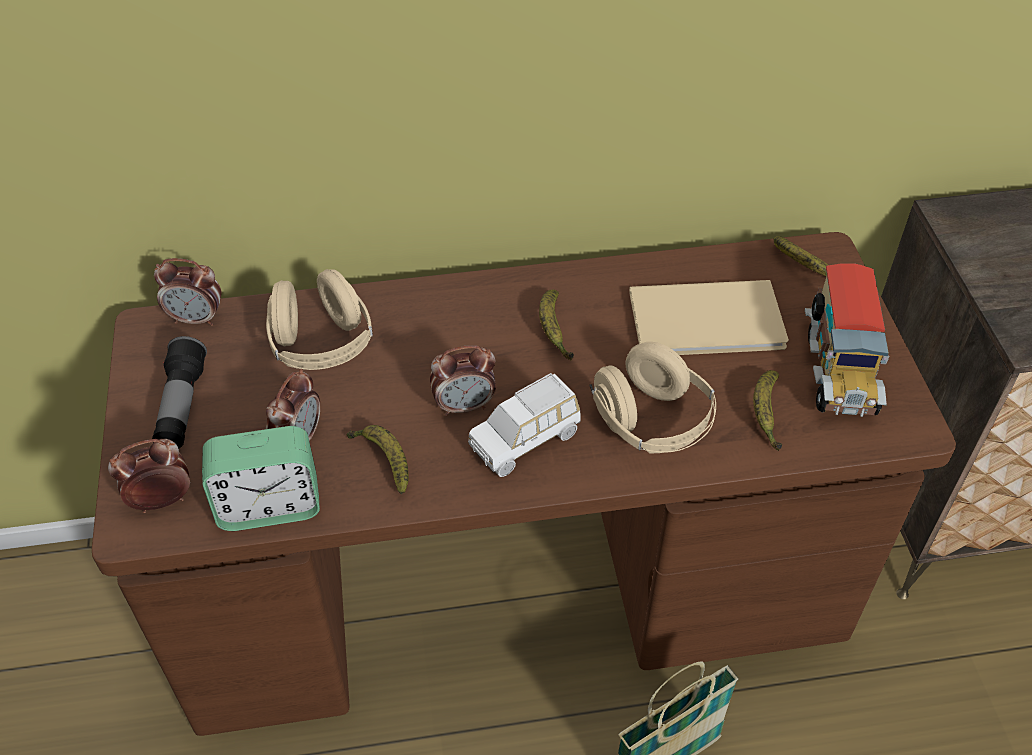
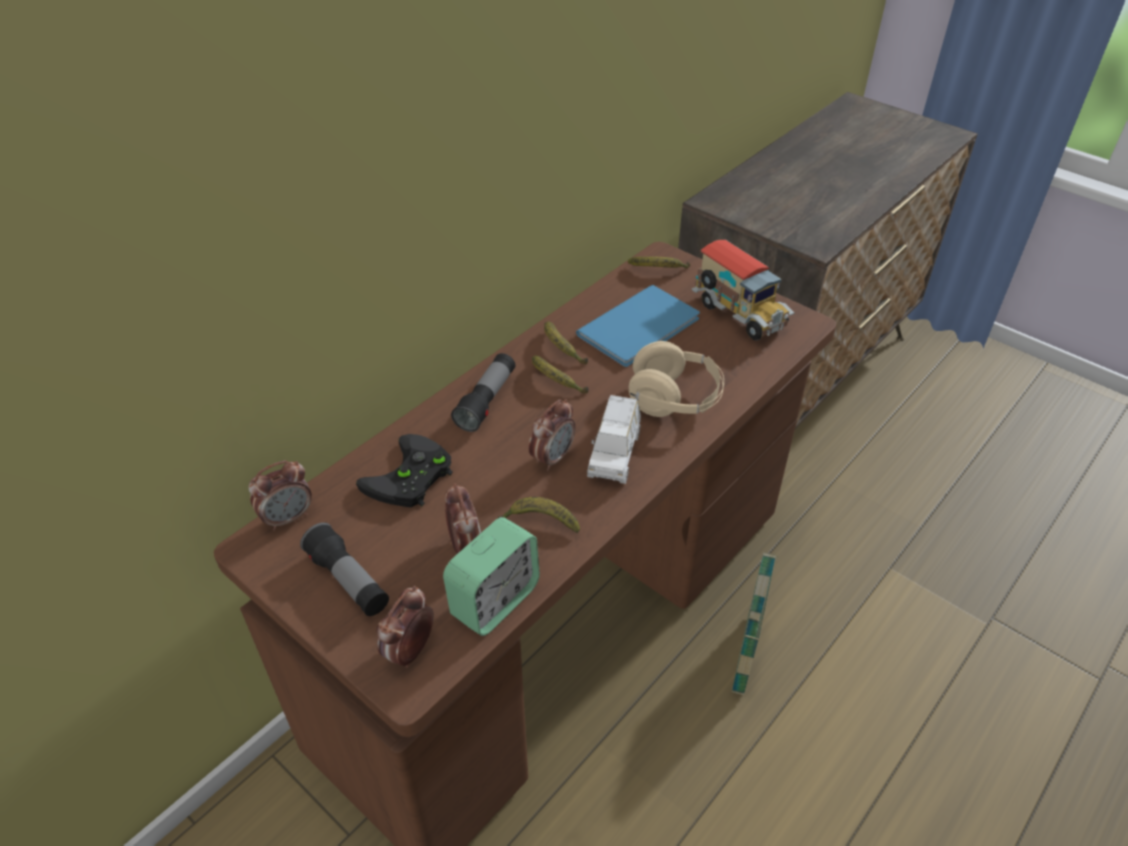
camera: 40 degrees left, 5 degrees down
(322, 345) = (409, 479): beige headphones -> black game controller
(467, 311) = (487, 401): none -> flashlight
(711, 323) = (643, 327): beige book -> blue book
(765, 414) = (728, 359): banana -> banana (561, 349)

